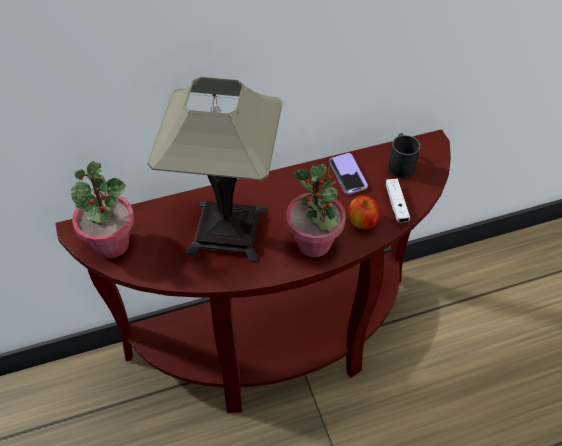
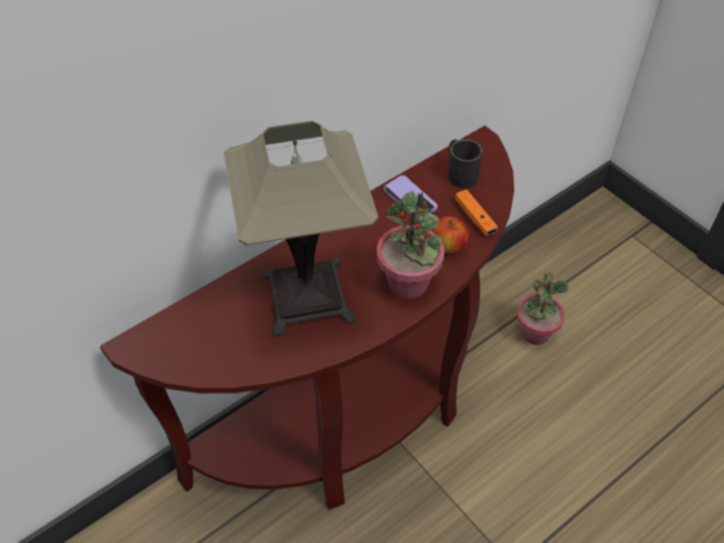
camera: 20 degrees left, 0 degrees up
(111, 244) = (181, 350): potted plant -> potted plant (534, 333)
(396, 204) = (475, 218): white game controller -> orange game controller

